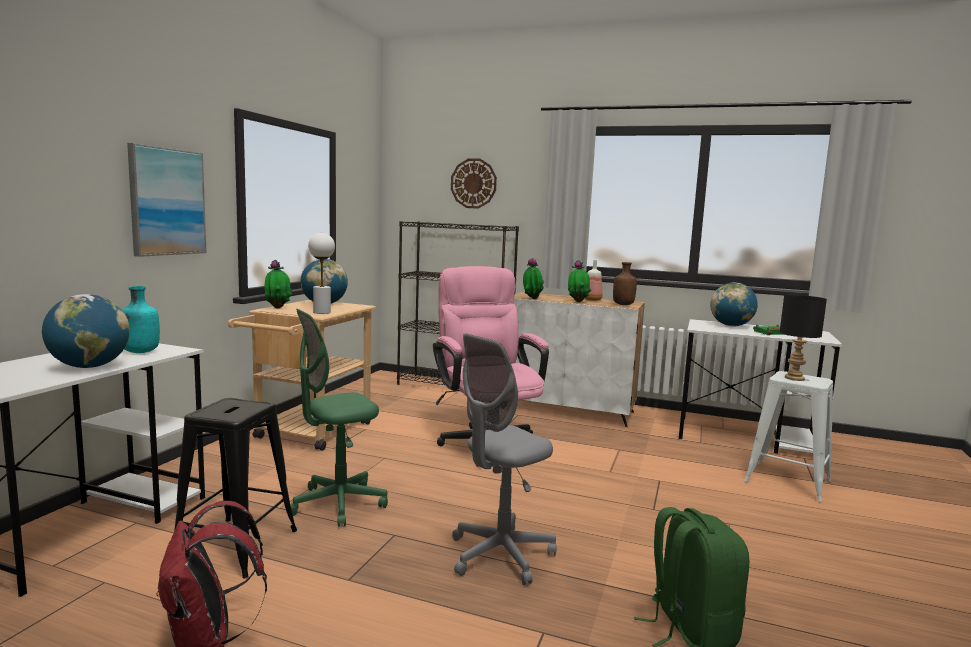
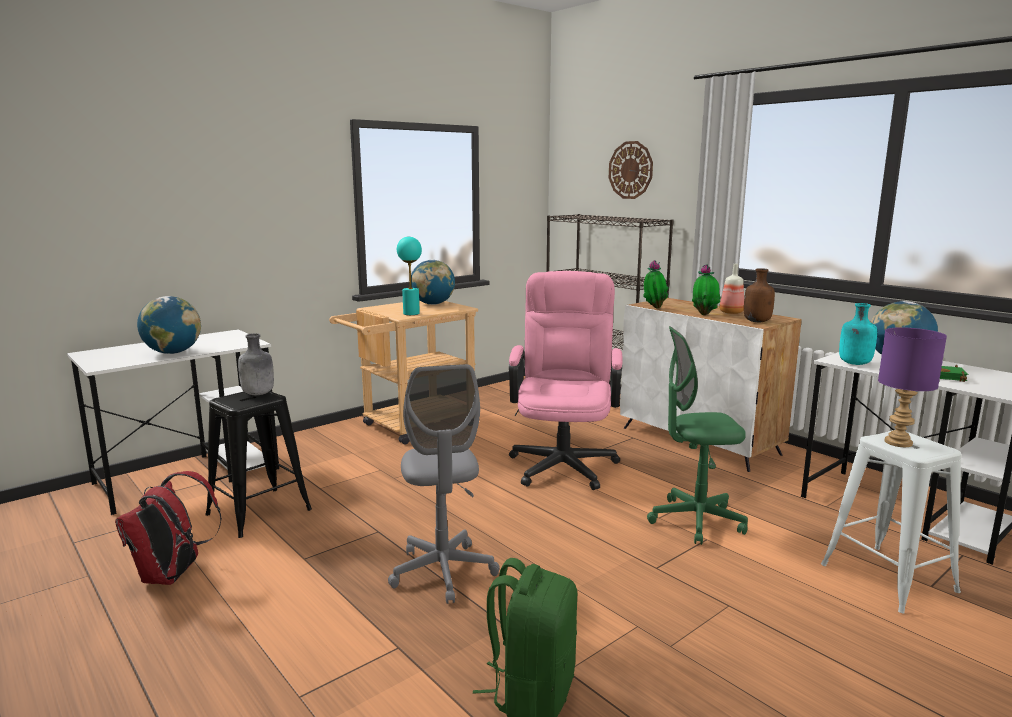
camera: 30 degrees right, 5 degrees up
(140, 352) = (224, 343): turquoise bottle -> turquoise bottle (854, 363)
(167, 202) = (277, 212): picture -> none
(238, 403) = (258, 394): none -> grey bottle
(278, 308) = (384, 306): potted plant -> none
(322, 312) = (411, 313): white table lamp -> turquoise table lamp
(338, 504) = (365, 494): green office chair -> green office chair (696, 521)
(500, 555) = (443, 572): grey office chair -> grey office chair turned 90 degrees counterclockwise
(795, 378) = (898, 443): black table lamp -> purple table lamp

